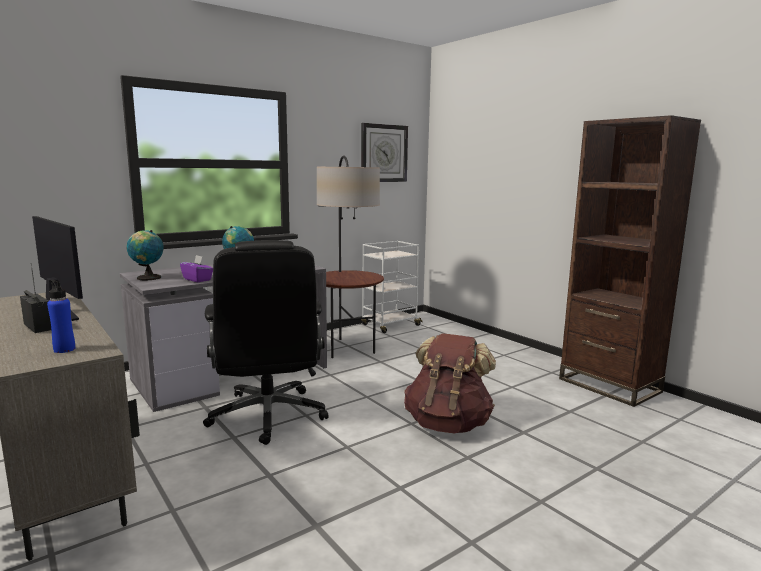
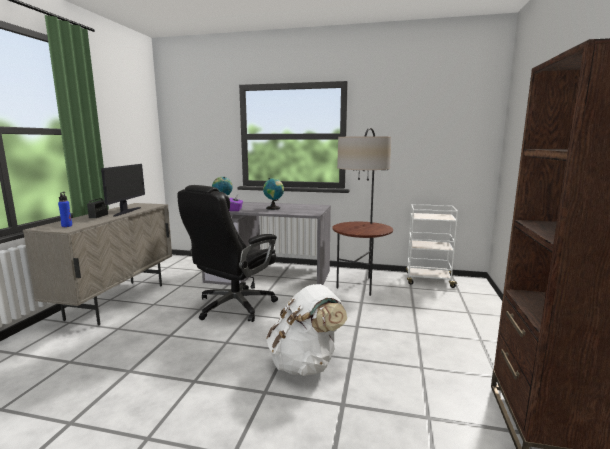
camera: 50 degrees right, 0 degrees up
(383, 153) = (444, 124): wall clock -> none
(448, 424) = (305, 364): brown backpack -> white backpack

